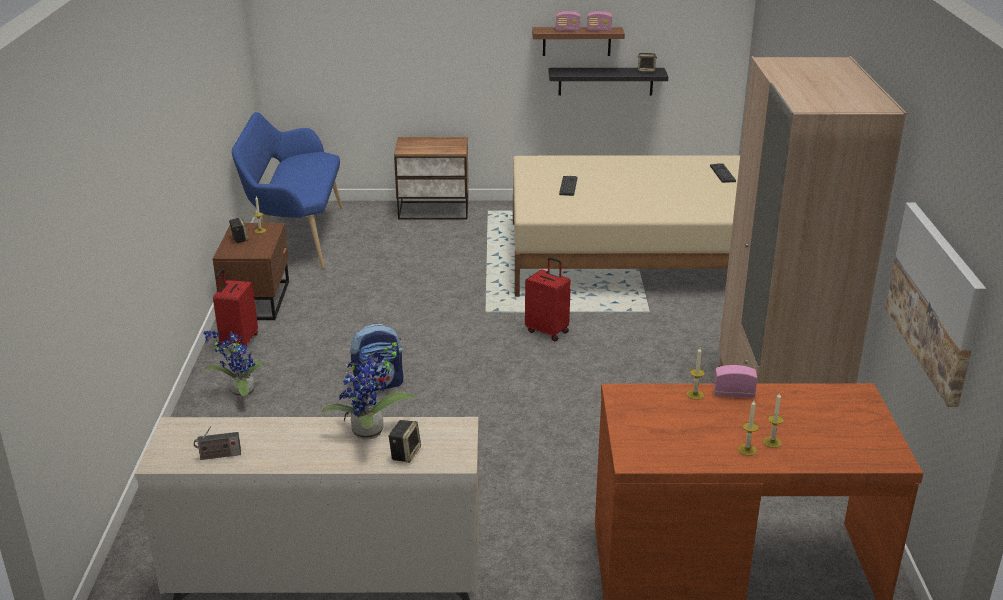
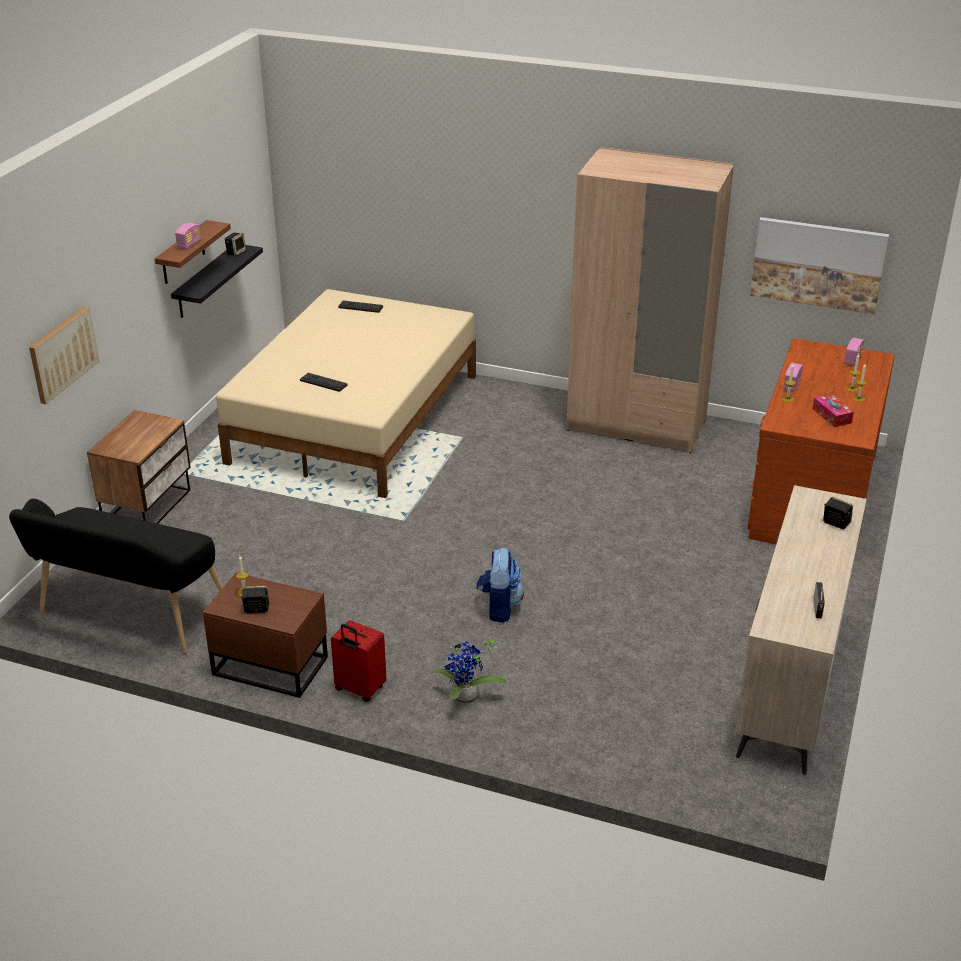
camera: 70 degrees left, 5 degrees up
(296, 237) = (128, 616): blue bench -> black bench
(370, 434) = (805, 534): potted plant -> none
(391, 48) = (63, 354): none -> picture
(548, 331) = (462, 495): red suitcase -> none
(599, 30) = (207, 231): radio -> radio (852, 360)
(678, 432) = (831, 416): none -> tissue box

